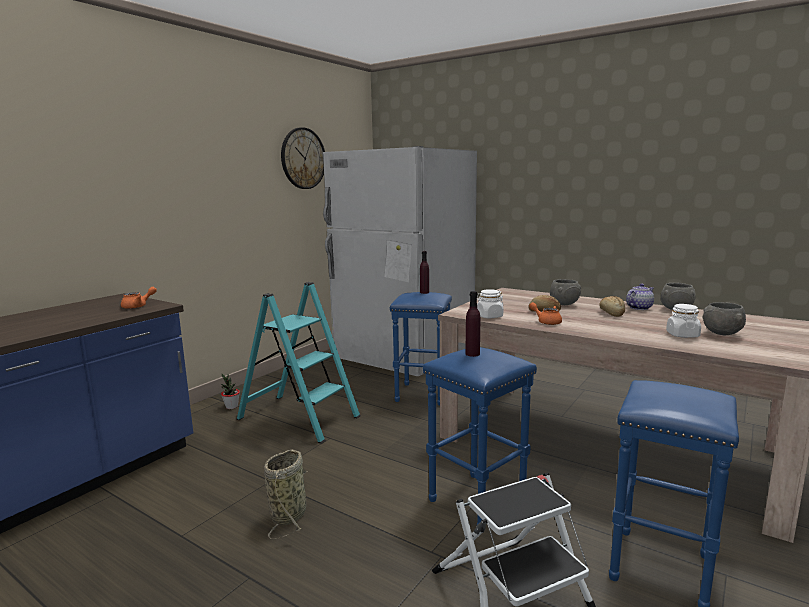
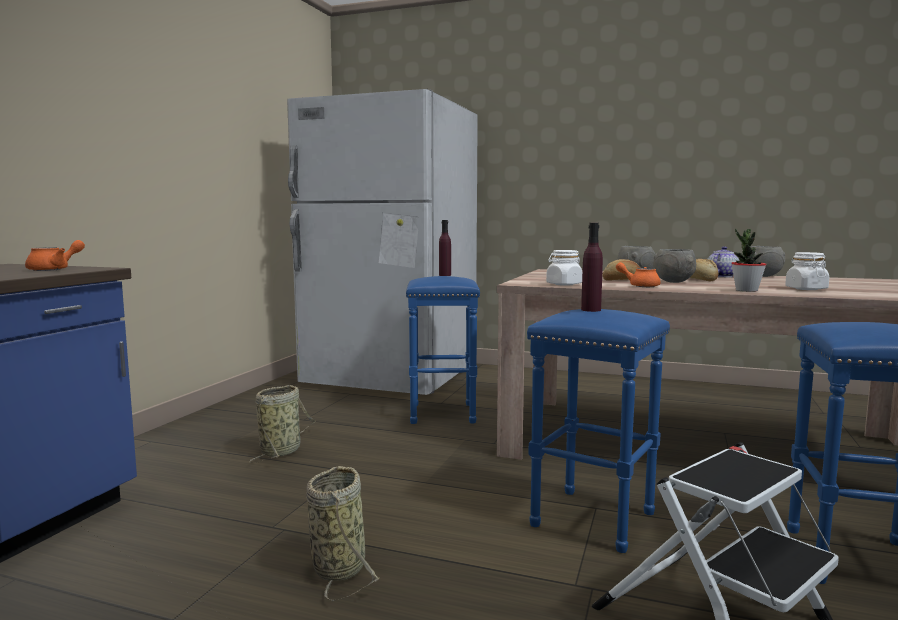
camera: 15 degrees left, 5 degrees down
(231, 407) = (172, 447): potted plant -> potted plant (746, 290)
(297, 417) = (282, 451): turquoise step ladder -> basket
(303, 158) = (255, 109): wall clock -> none
(722, 334) = (844, 287): grey bowl -> grey bowl (674, 282)

